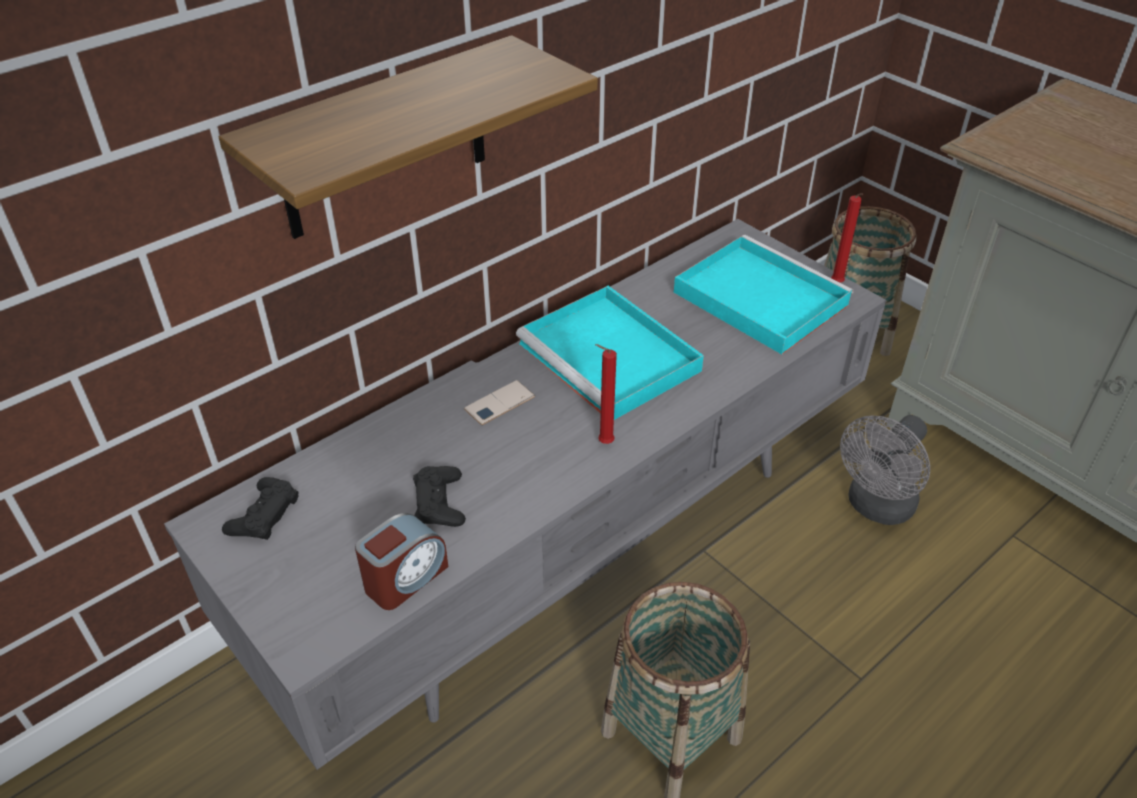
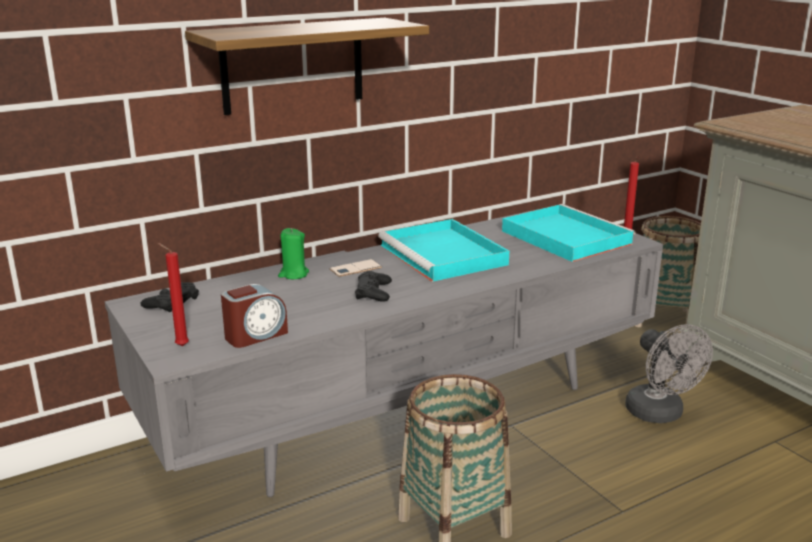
camera: 10 degrees right, 20 degrees down
(417, 427) = (293, 274): none -> green candle
(439, 502) = (294, 306): black game controller -> black game controller (373, 292)
(603, 443) = (422, 290): red candle -> red candle (180, 346)
(876, 507) = (660, 414): grey fan -> grey fan turned 75 degrees counterclockwise

